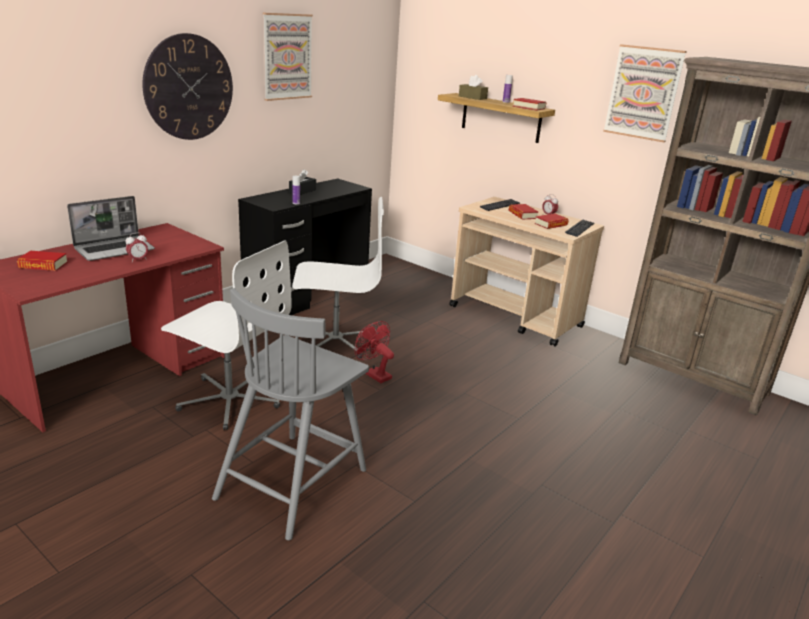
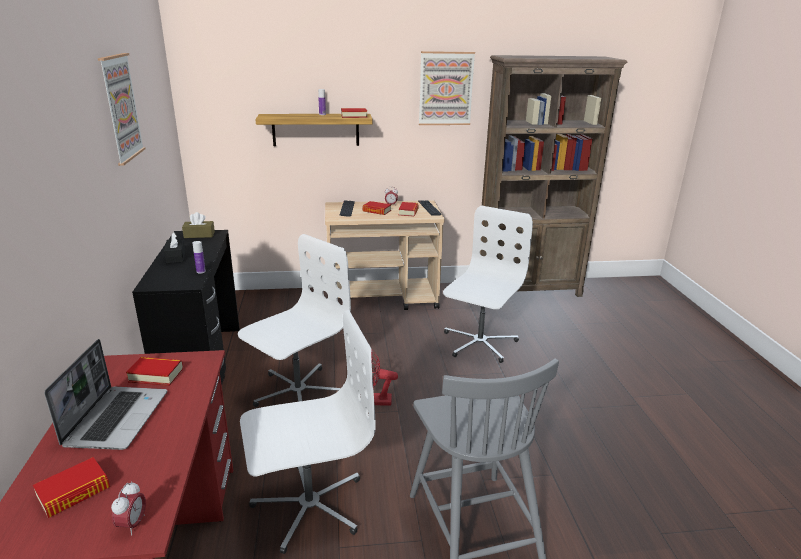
camera: 45 degrees left, 0 degrees up
(138, 260) = (175, 413): alarm clock -> alarm clock (133, 524)
(169, 242) = (156, 375): none -> book
(189, 87) = (70, 173): wall clock -> none
(472, 97) = (288, 116): brown tissue box -> brown tissue box (199, 235)
(541, 388) = (479, 343): none -> white office chair

